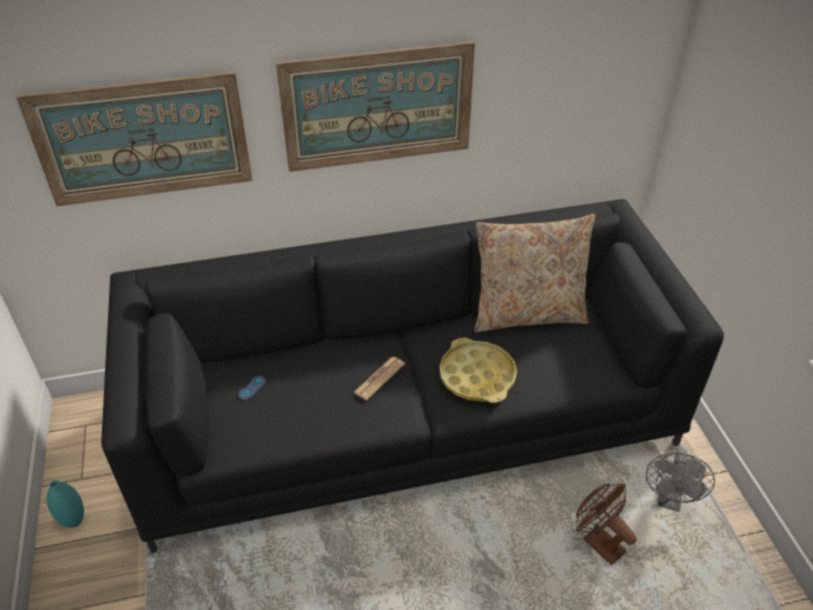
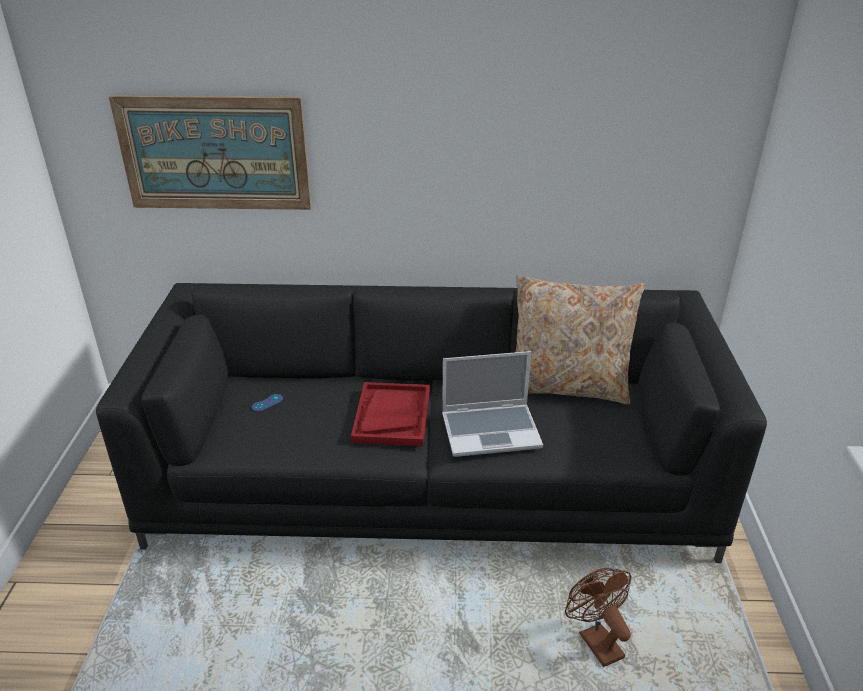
camera: 15 degrees right, 10 degrees down
(74, 521) = (86, 508): turquoise vase -> none
(378, 107) = (436, 151): picture -> none
(379, 378) = (392, 416): newspaper -> red tray
(477, 376) = (491, 430): yellow tray -> laptop
(669, 500) = (693, 616): grey fan -> none

